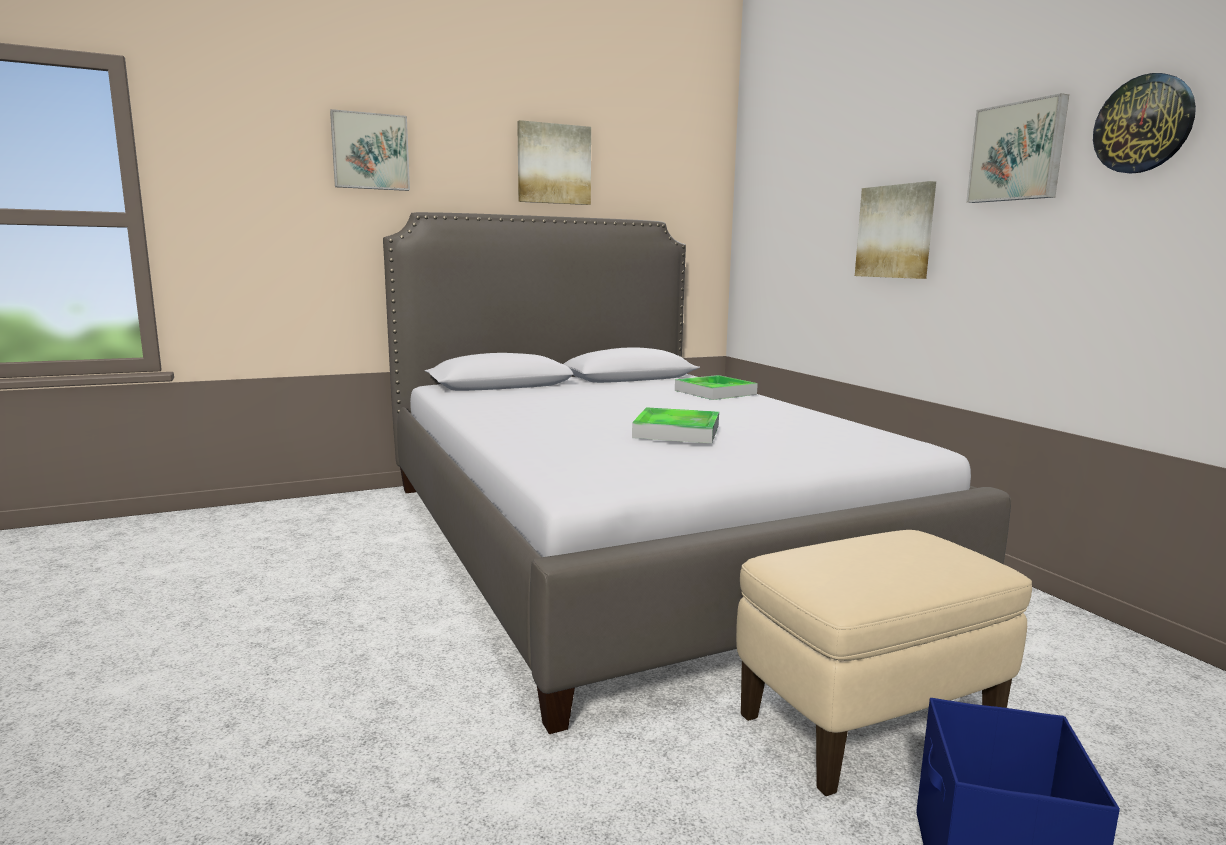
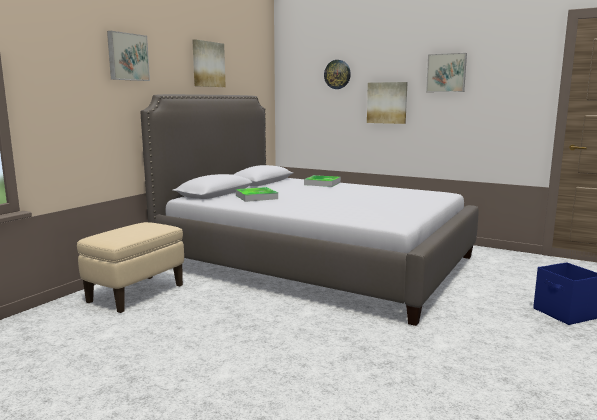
camera: 35 degrees left, 0 degrees up
(676, 431) = (366, 200): tray -> tray (256, 197)
(869, 725) = (490, 293): beige ottoman -> beige ottoman (136, 293)
(1143, 124) = (497, 67): wall clock -> wall clock (337, 74)

